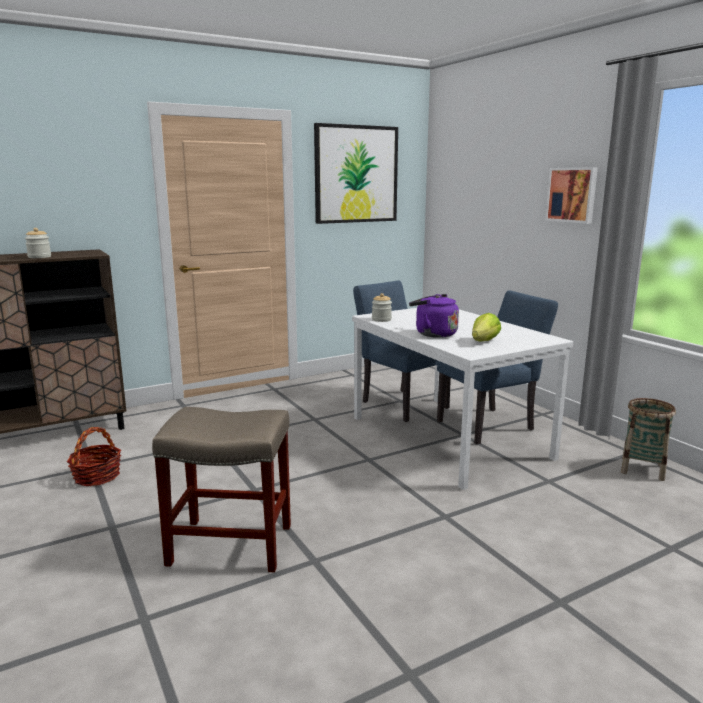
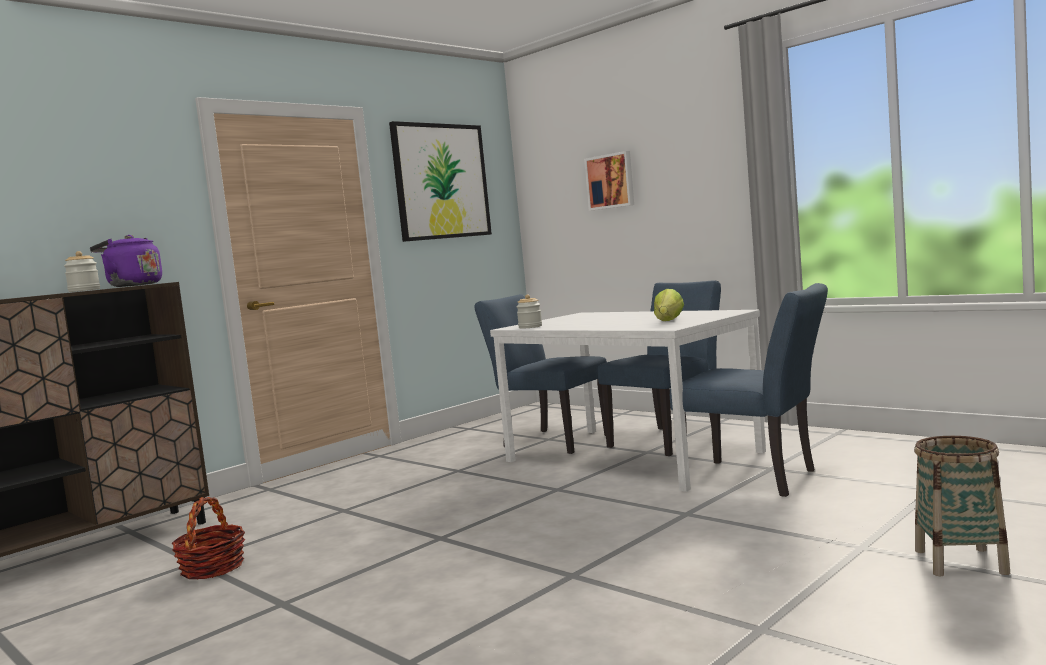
camera: 15 degrees left, 10 degrees down
(233, 544) = (459, 584): beige stool -> none
(433, 334) = (606, 325): purple kettle -> purple kettle (132, 286)
(530, 492) = (759, 479): none -> blue chair
(572, 195) = (706, 169): picture -> picture (610, 181)
(642, 469) = (855, 443): basket -> basket (960, 562)

